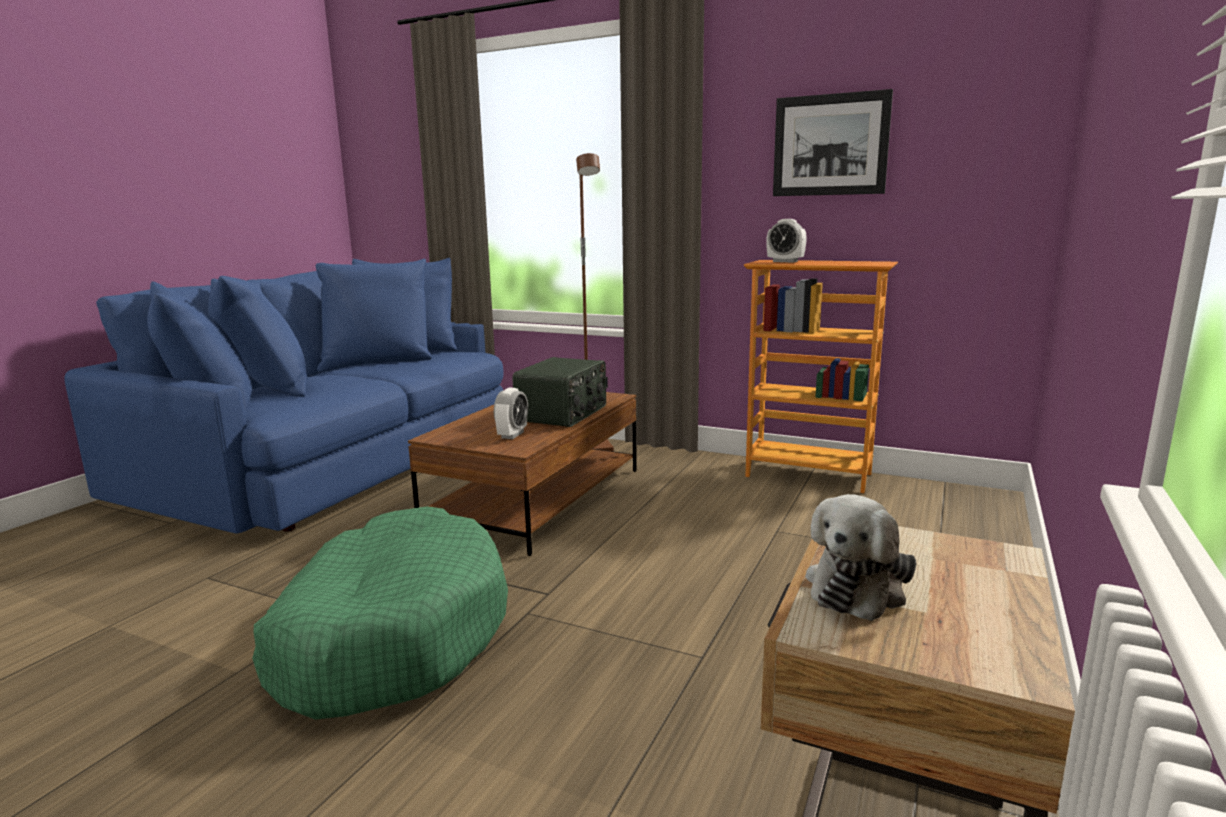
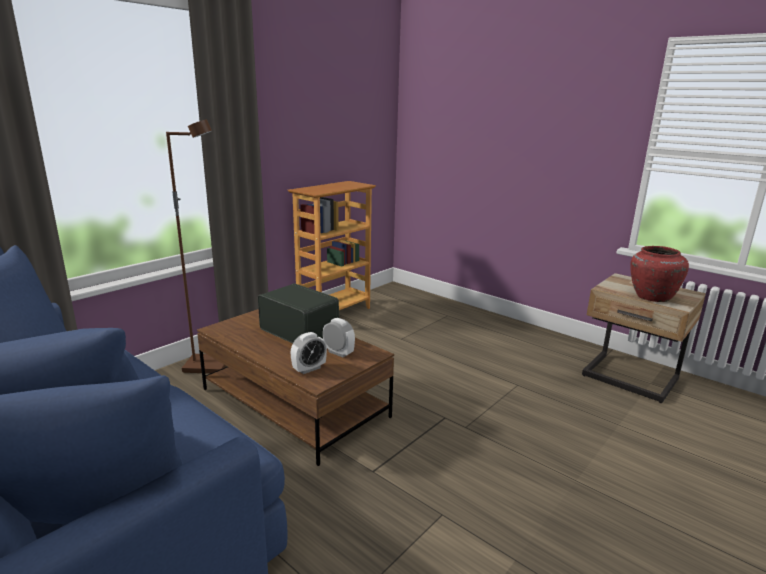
camera: 75 degrees left, 5 degrees up
(390, 634) = (479, 482): green dog bed -> none
(785, 261) = (315, 189): alarm clock -> alarm clock (309, 369)
(830, 145) = (315, 114): picture -> none
(858, 587) = (651, 296): plush toy -> red vase

